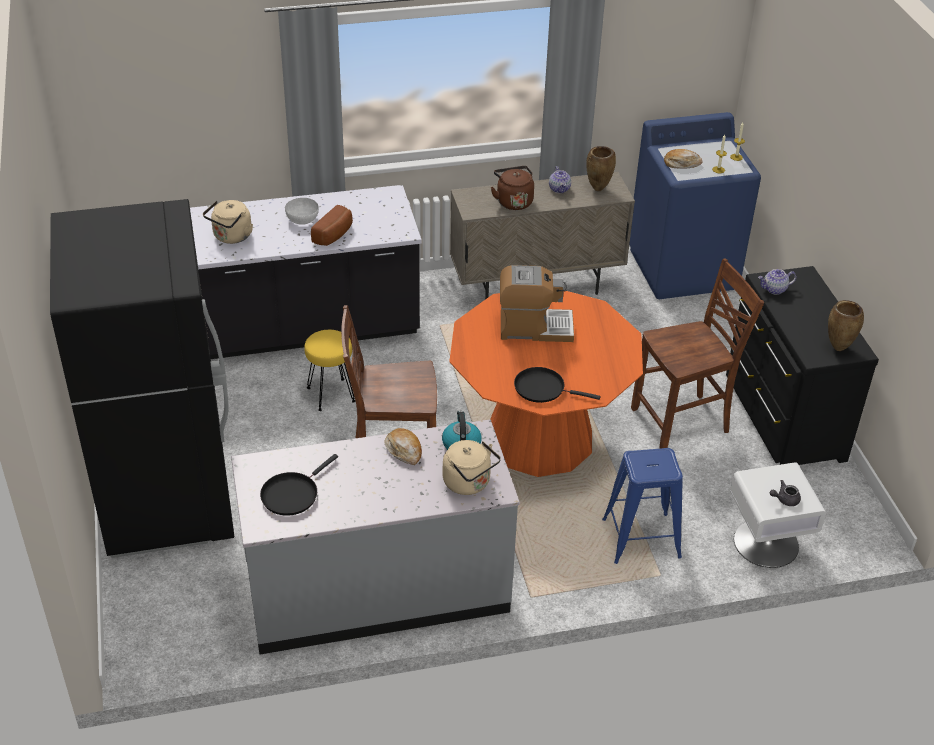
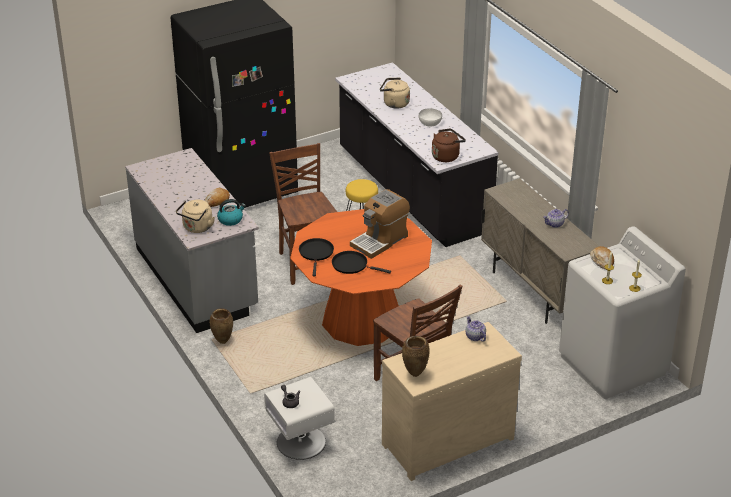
camera: 75 degrees right, 5 degrees down
(292, 494) = (167, 172): black frying pan -> black frying pan (352, 265)
(335, 235) = (420, 138): bread -> none
(513, 201) = (523, 206): brown kettle -> brown kettle (446, 156)
(534, 327) = (380, 240): coffee machine -> coffee machine turned 60 degrees clockwise
(598, 190) = (567, 242): brown vase -> brown vase (222, 342)
(641, 538) = (282, 380): blue stool -> none
(683, 268) = (613, 365): blue washing machine -> white washing machine
(781, 418) = (445, 439): black dresser -> beige dresser

